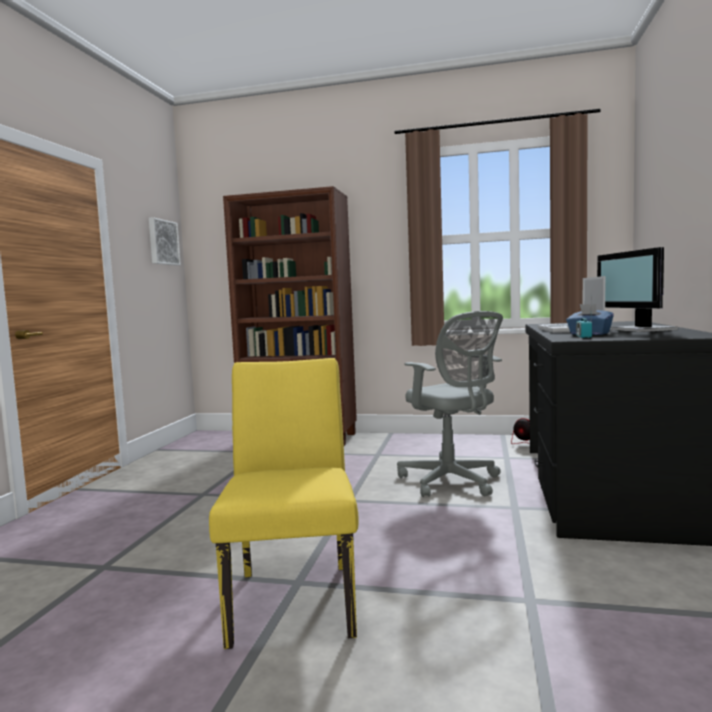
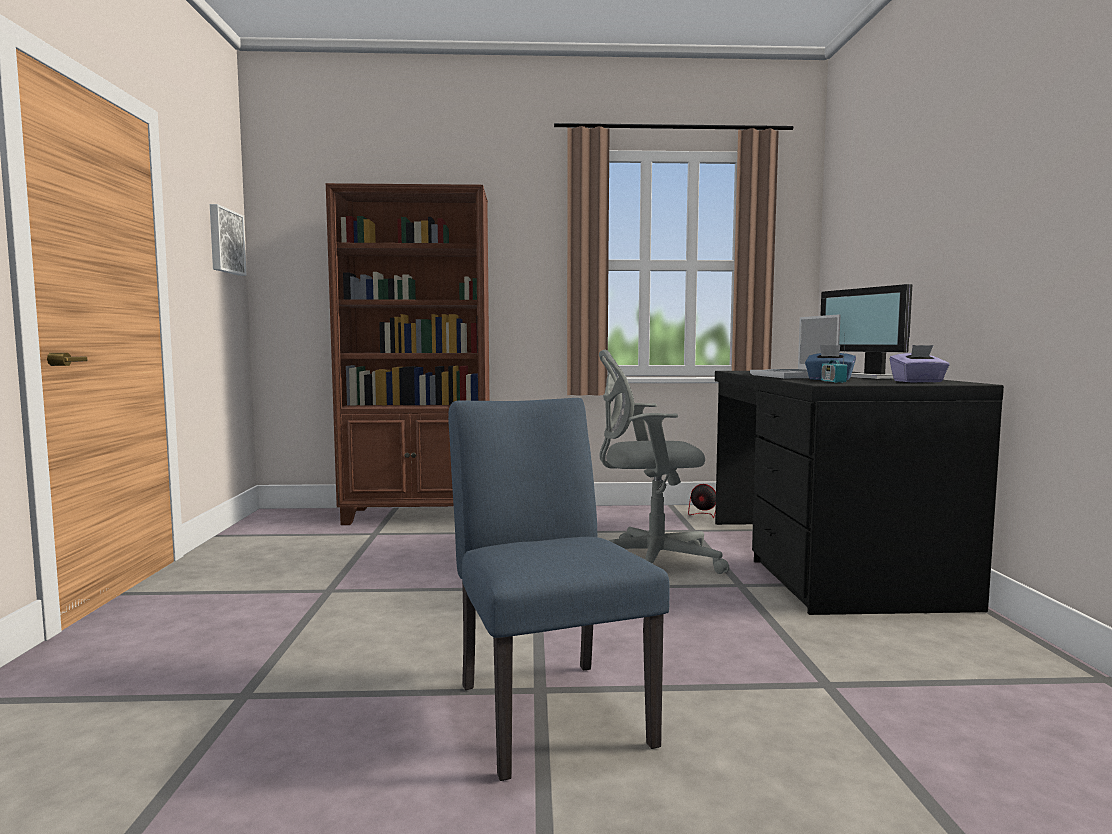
camera: 15 degrees left, 0 degrees up
(294, 595) = (547, 705): yellow chair -> blue chair
(452, 482) = (649, 560): grey office chair -> grey office chair turned 135 degrees clockwise
(665, 335) = (918, 381): none -> purple tissue box

